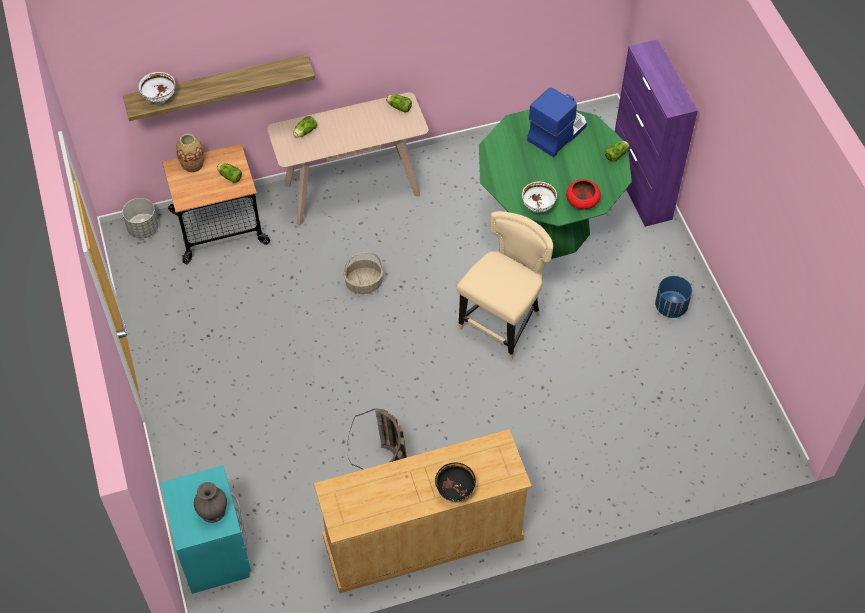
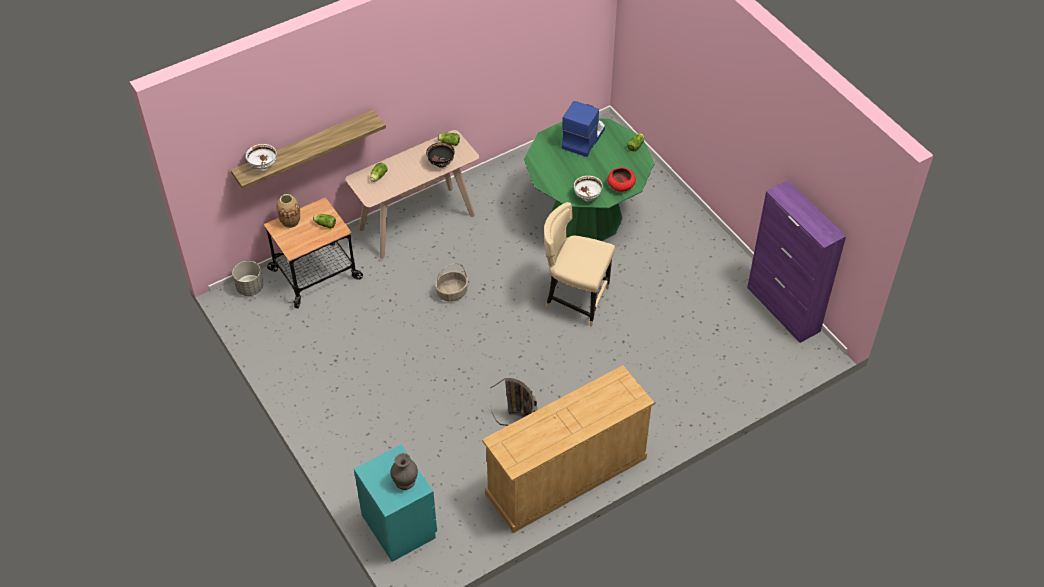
camera: 15 degrees left, 5 degrees down
(455, 491) = (596, 419): black bowl -> black bowl (441, 163)
(503, 323) = (575, 299): beige chair -> beige chair turned 90 degrees counterclockwise
(640, 188) = (651, 175): purple cabinet -> purple cabinet (783, 309)
(671, 307) = (704, 259): blue planter -> none

